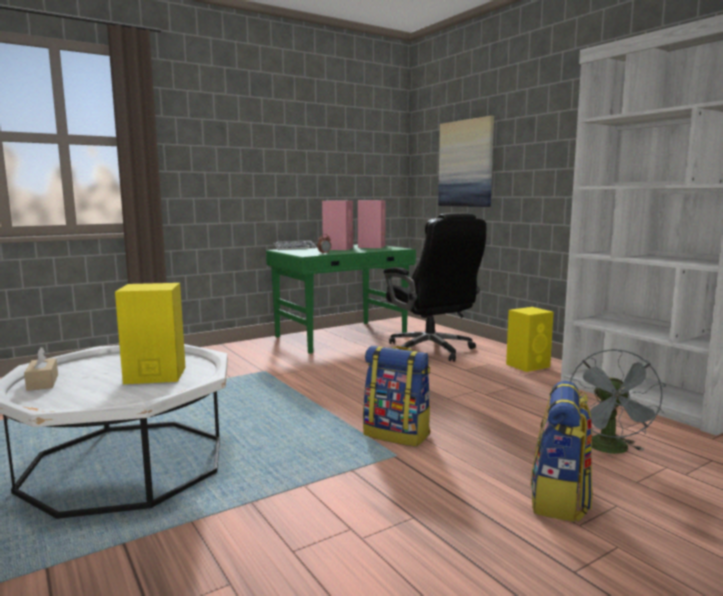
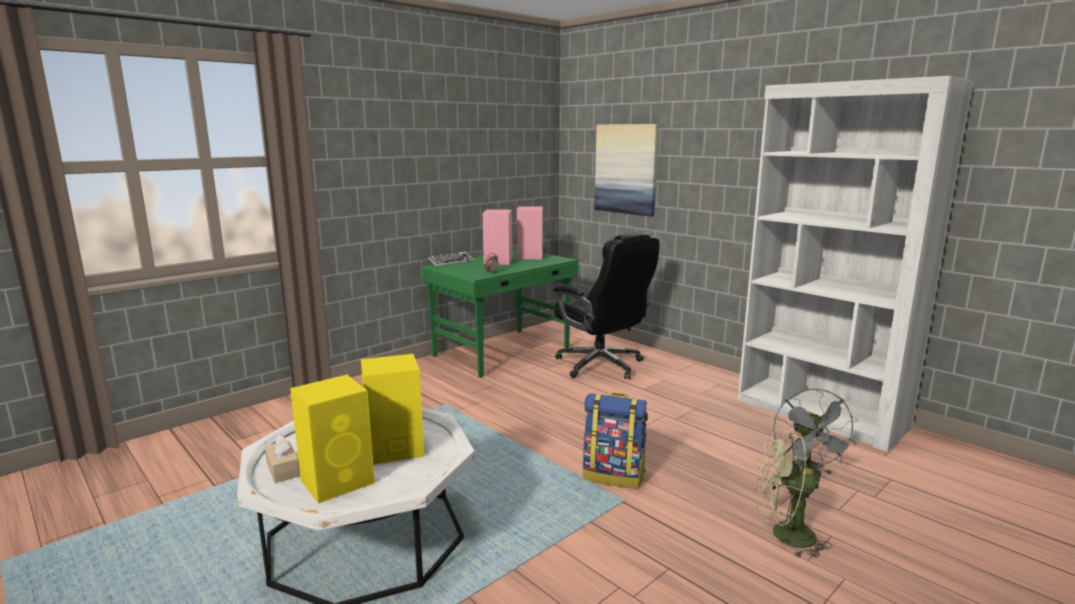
camera: 10 degrees left, 5 degrees up
(528, 365) = (701, 379): yellow speaker -> yellow speaker (339, 481)
(560, 500) = (783, 535): backpack -> green fan

